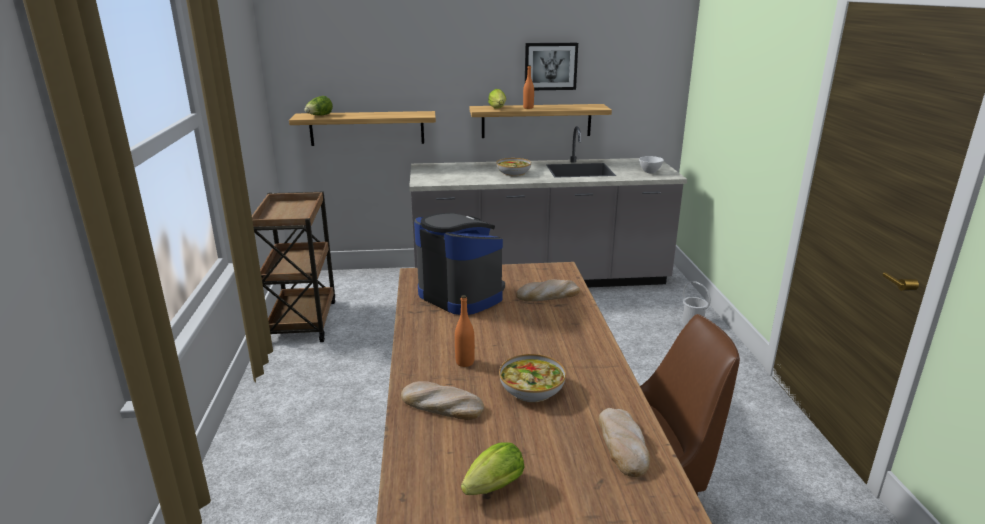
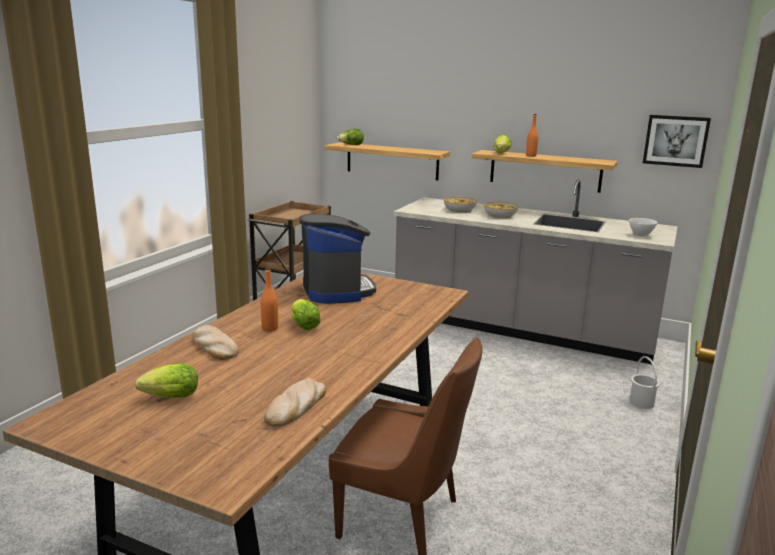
camera: 30 degrees right, 5 degrees down
(491, 347) = (303, 325): none -> lettuce
(532, 389) = (289, 356): bowl -> bowl (460, 210)
(547, 295) = (404, 306): bread -> none
(550, 66) = (563, 117): picture -> picture (675, 140)

